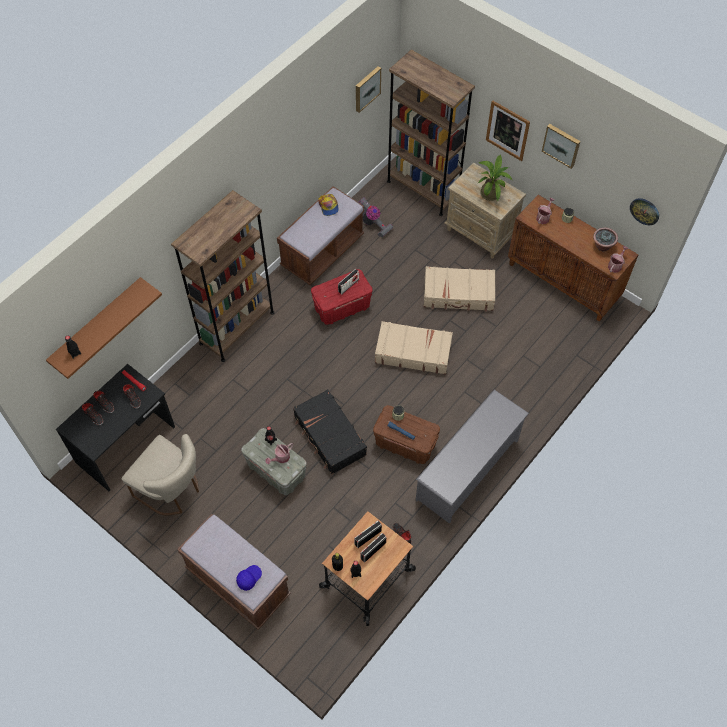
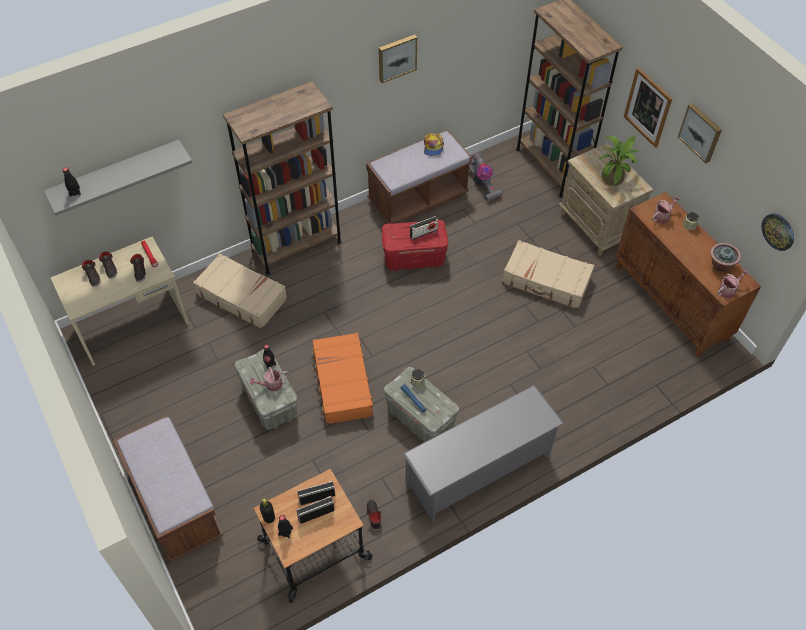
camera: 20 degrees right, 5 degrees down
(97, 324) = (116, 175): brown shelf -> grey shelf
(127, 445) = (133, 326): black desk -> beige desk
(172, 490) = (155, 386): beige chair -> none
(249, 578) = (170, 497): blue cap -> none
(329, 436) = (342, 384): black suitcase -> orange suitcase
(366, 88) = (506, 27): picture -> picture (396, 57)
(404, 444) = (419, 418): brown storage box -> grey storage box
(413, 352) = (470, 325): beige suitcase -> beige suitcase (242, 296)

